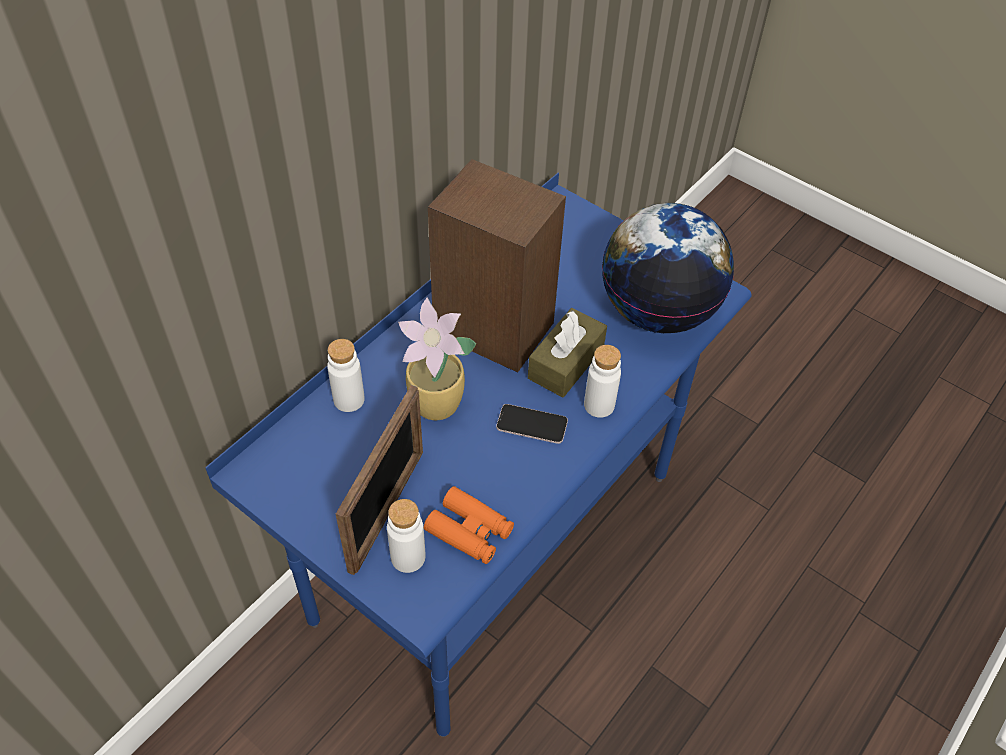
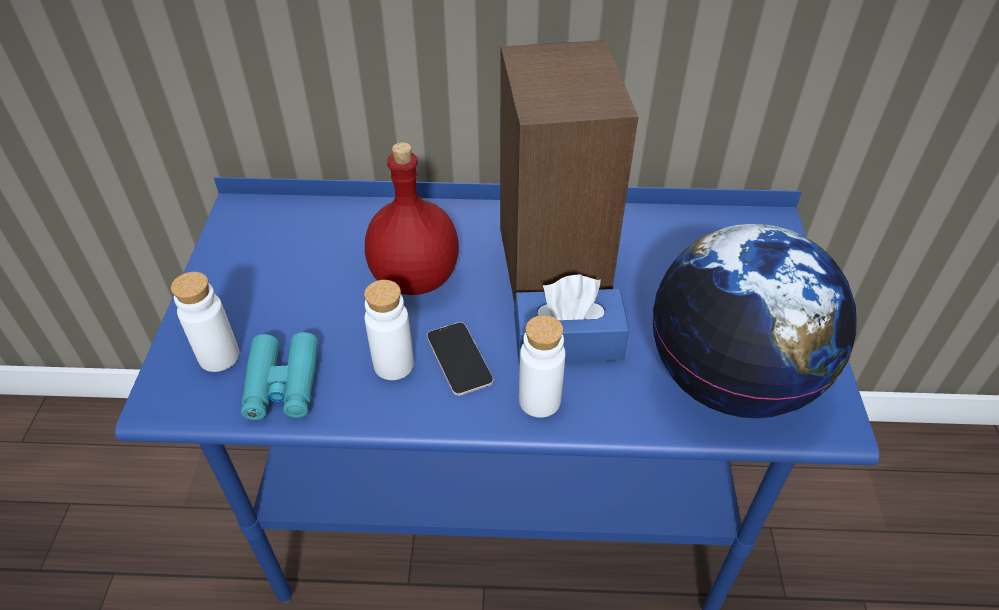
camera: 55 degrees right, 5 degrees down
(349, 399) = (369, 220): white bottle -> white bottle (393, 364)
(387, 509) = (265, 312): picture frame -> none
(437, 405) = (417, 278): potted plant -> red bottle
(469, 531) = (283, 384): orange binoculars -> turquoise binoculars
(566, 363) = (568, 341): brown tissue box -> blue tissue box

